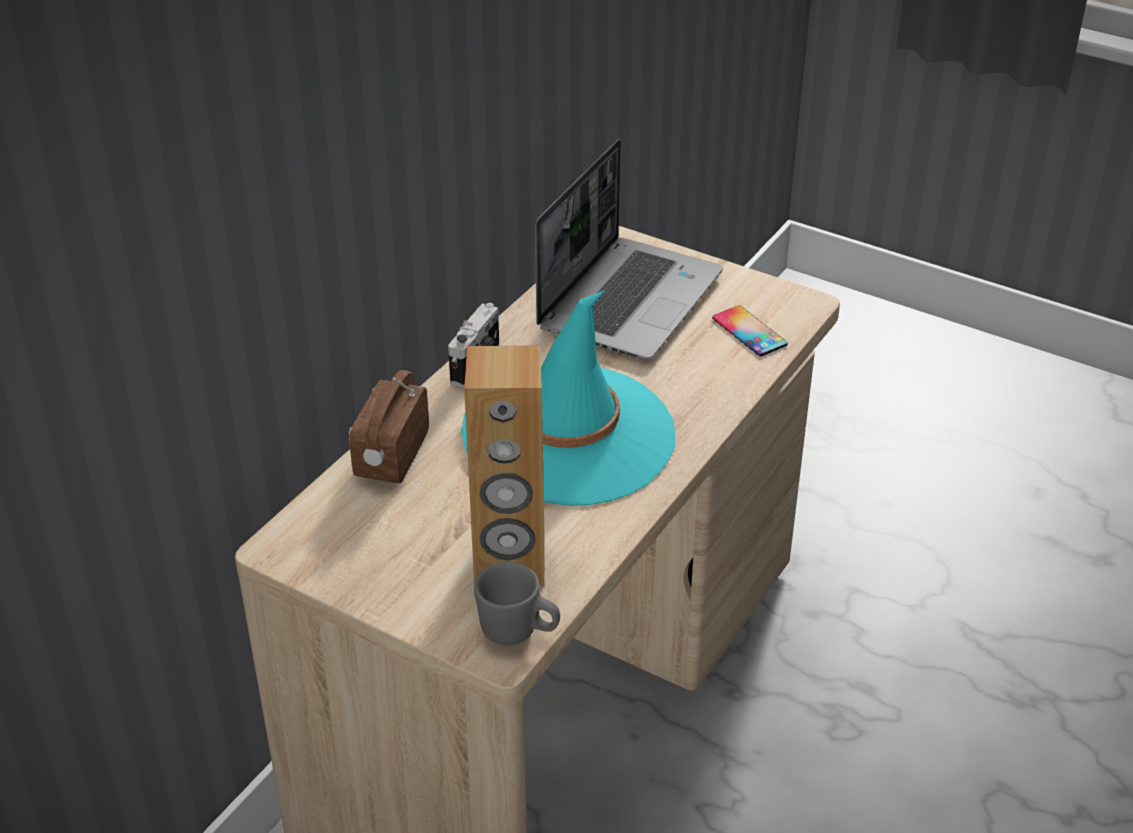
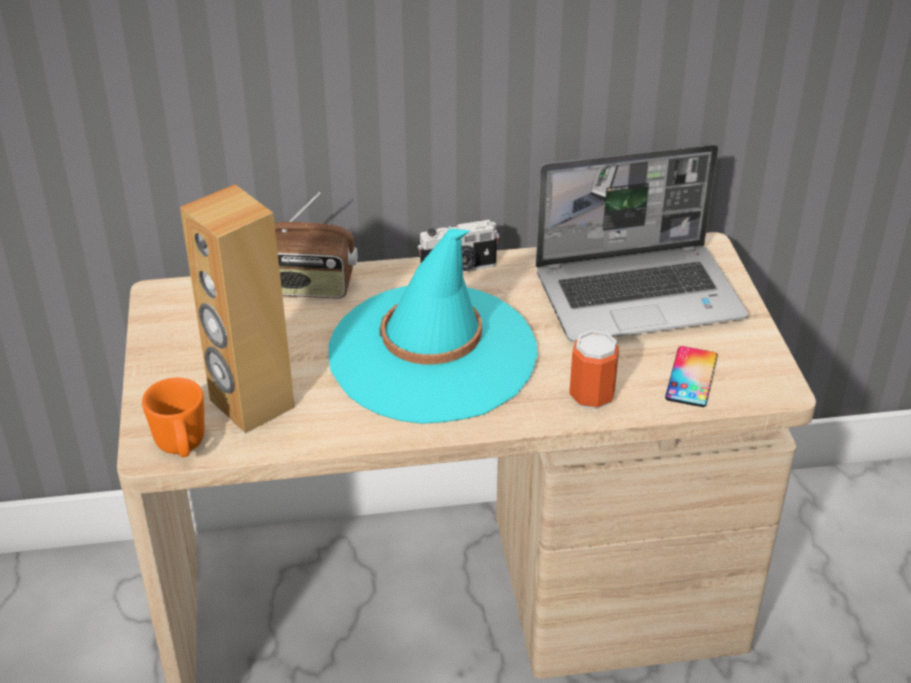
camera: 50 degrees right, 0 degrees up
(390, 456) = (308, 287): radio -> radio turned 150 degrees counterclockwise
(518, 633) = (182, 447): grey mug -> orange mug
(715, 386) = (591, 396): none -> can

